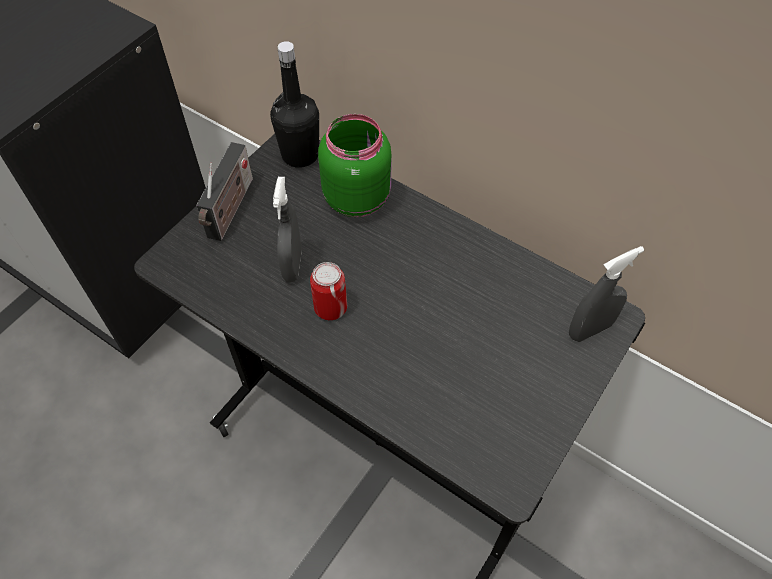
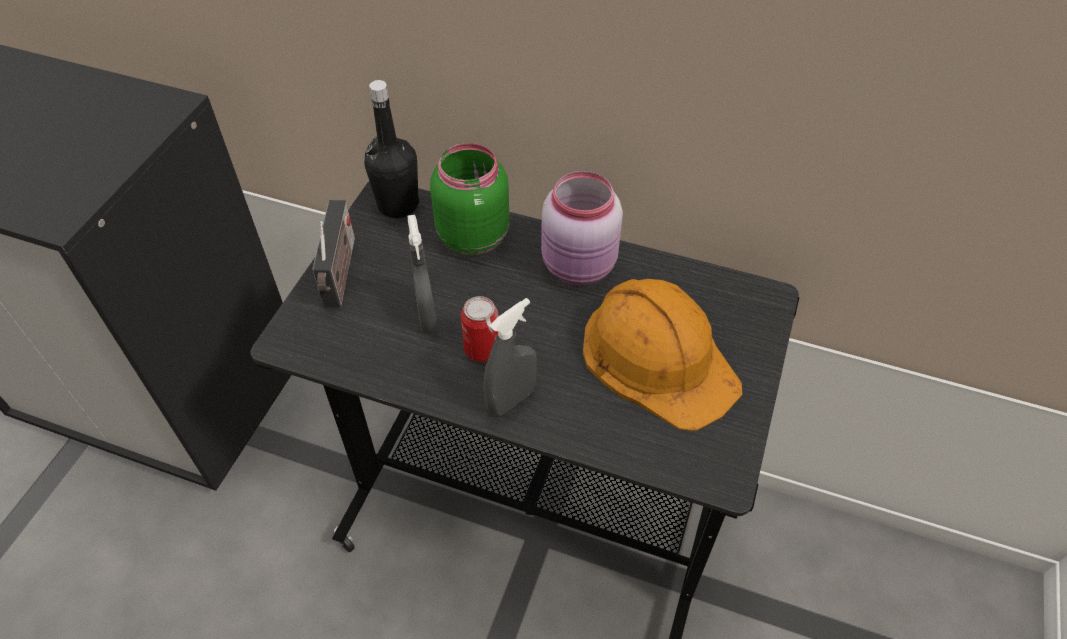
camera: 15 degrees left, 5 degrees down
(444, 248) = (580, 267): none -> pink jar
(488, 352) = (658, 357): none -> orange hard hat
(590, 329) = (750, 314): grey spray bottle -> grey spray bottle (511, 400)

